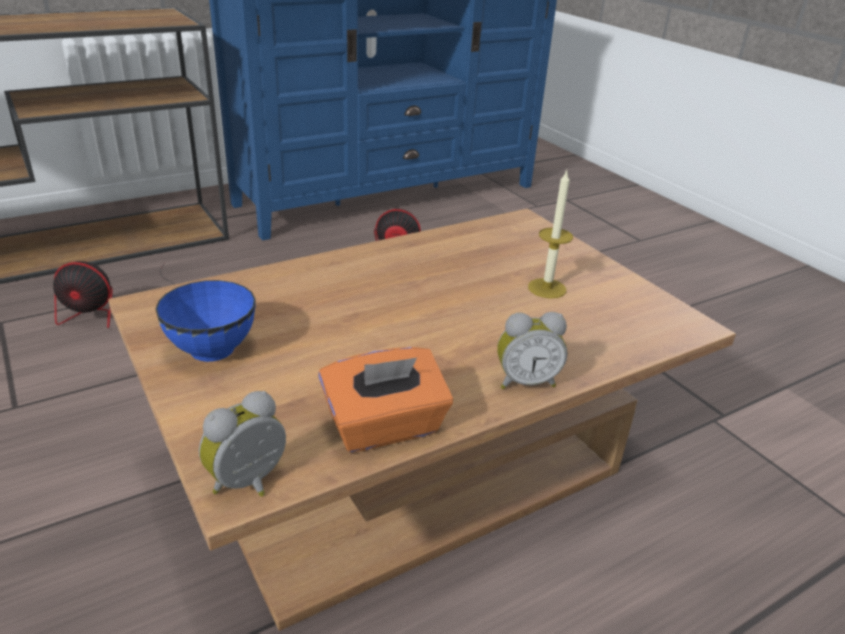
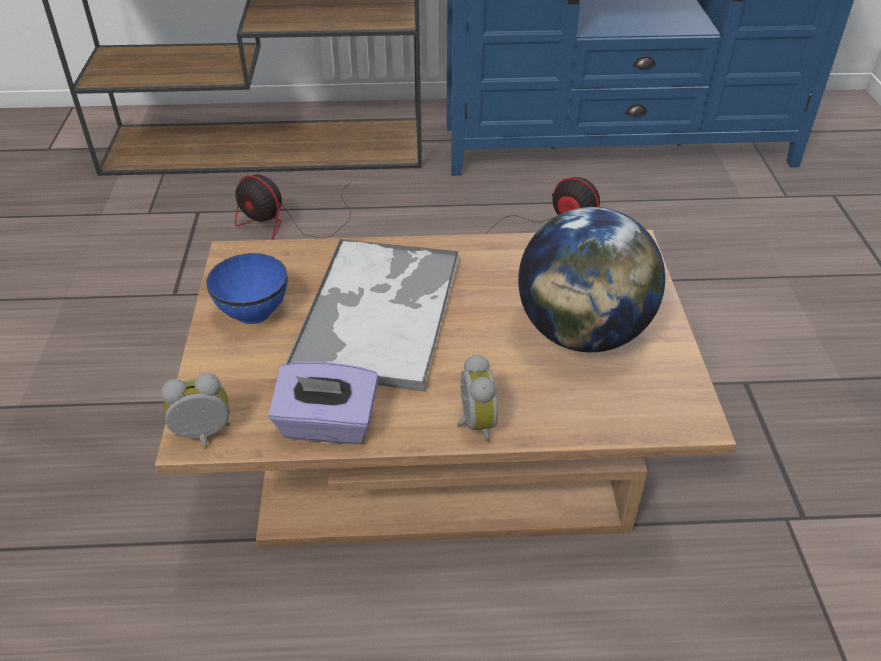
camera: 30 degrees right, 10 degrees up
(349, 315) = (379, 310): none -> tray
(385, 427) = (327, 425): orange tissue box -> purple tissue box
(525, 381) = (473, 424): alarm clock -> alarm clock turned 120 degrees counterclockwise
(547, 288) = (582, 333): candle -> globe

